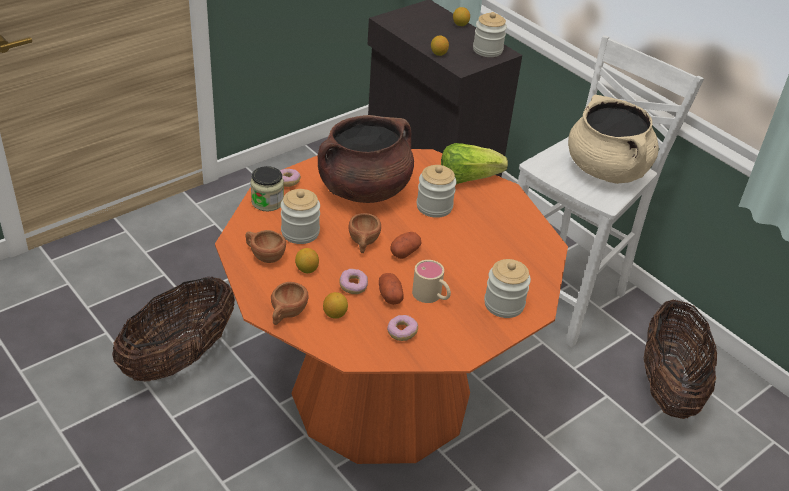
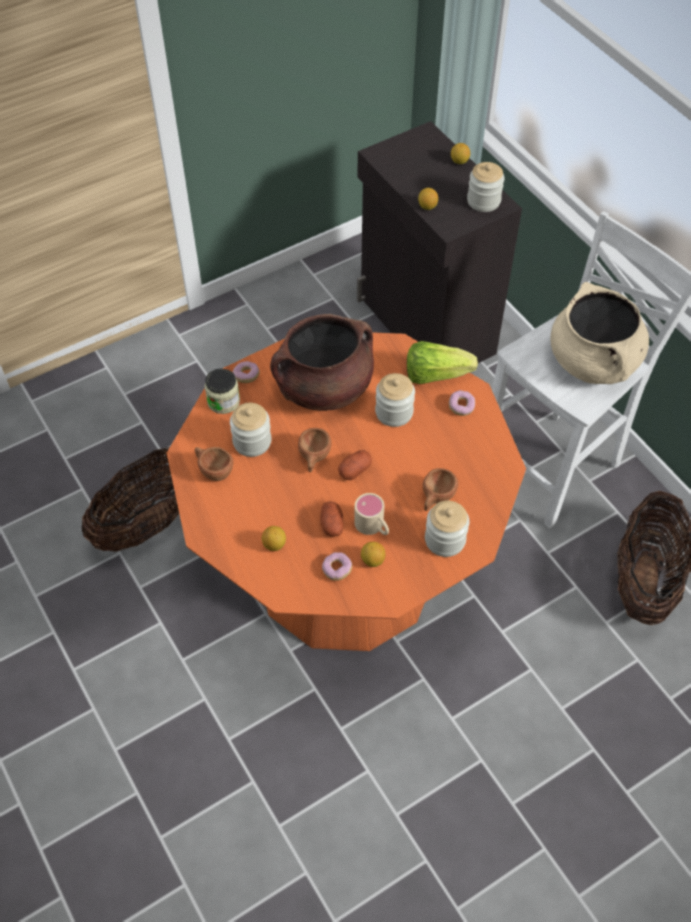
camera: 10 degrees right, 15 degrees up
(286, 314) = (227, 543): brown cup -> brown cup (436, 498)
(307, 269) = (253, 489): lemon -> lemon (372, 560)
(353, 286) = (296, 511): donut -> donut (461, 407)

